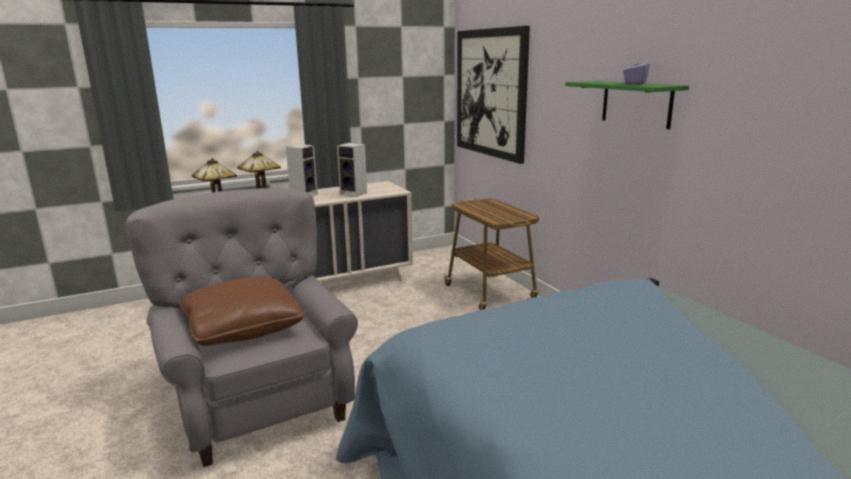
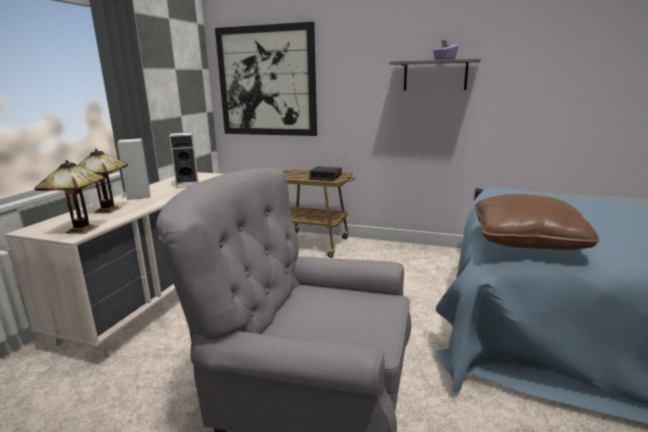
camera: 45 degrees left, 0 degrees up
(243, 328) = (322, 318): brown pillow -> brown pillow (526, 240)
(500, 216) = (326, 177): none -> alarm clock
(636, 103) = (435, 75): green shelf -> grey shelf

